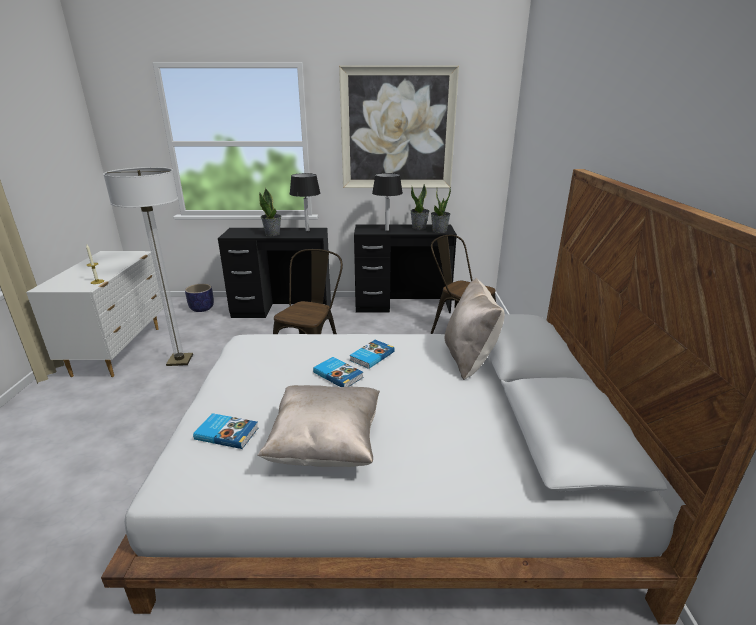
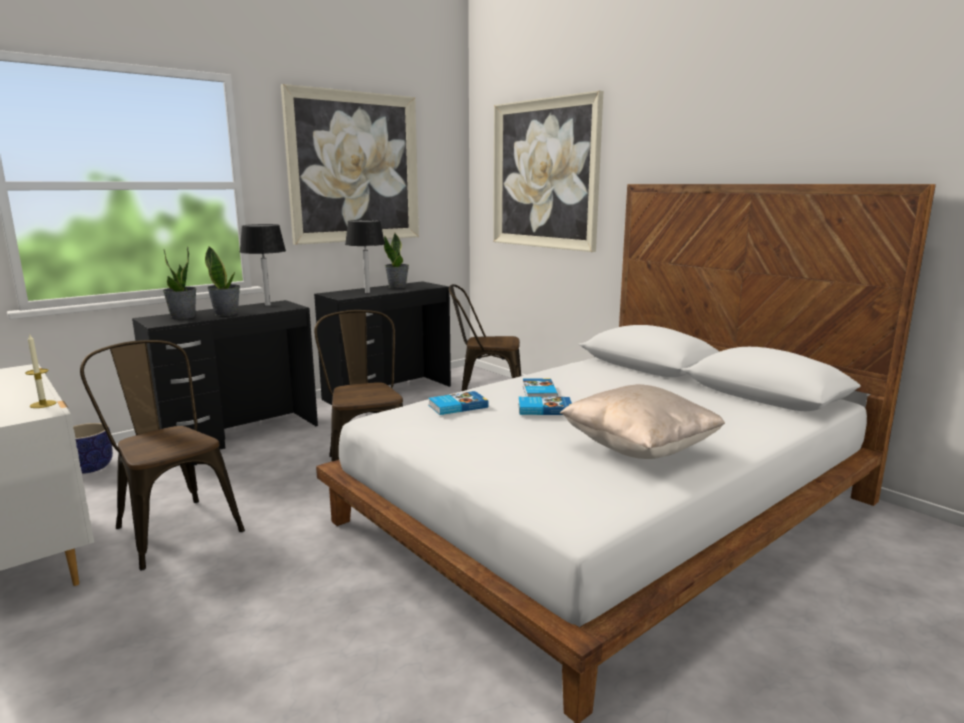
camera: 40 degrees left, 10 degrees down
(180, 360) = (172, 527): floor lamp -> brown chair
(227, 433) = (543, 474): book -> book (457, 406)
(439, 231) = (426, 286): potted plant -> potted plant (183, 317)
(469, 358) = (614, 373): beige pillow -> none
(544, 144) = (544, 174): none -> picture

